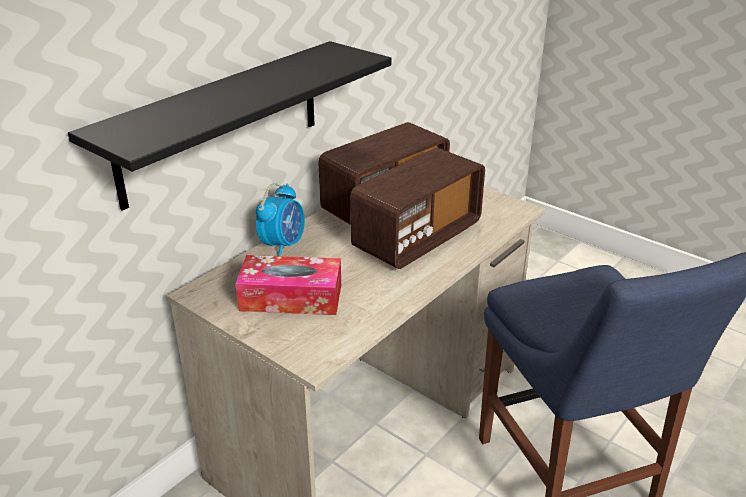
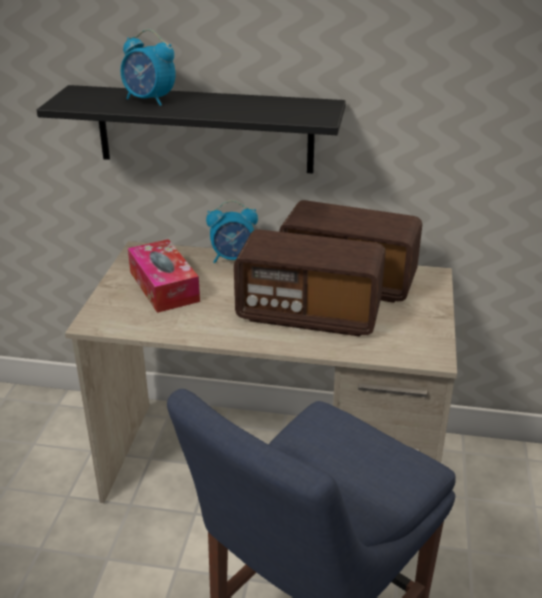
camera: 60 degrees right, 0 degrees up
(204, 104) = (149, 100): none -> alarm clock

